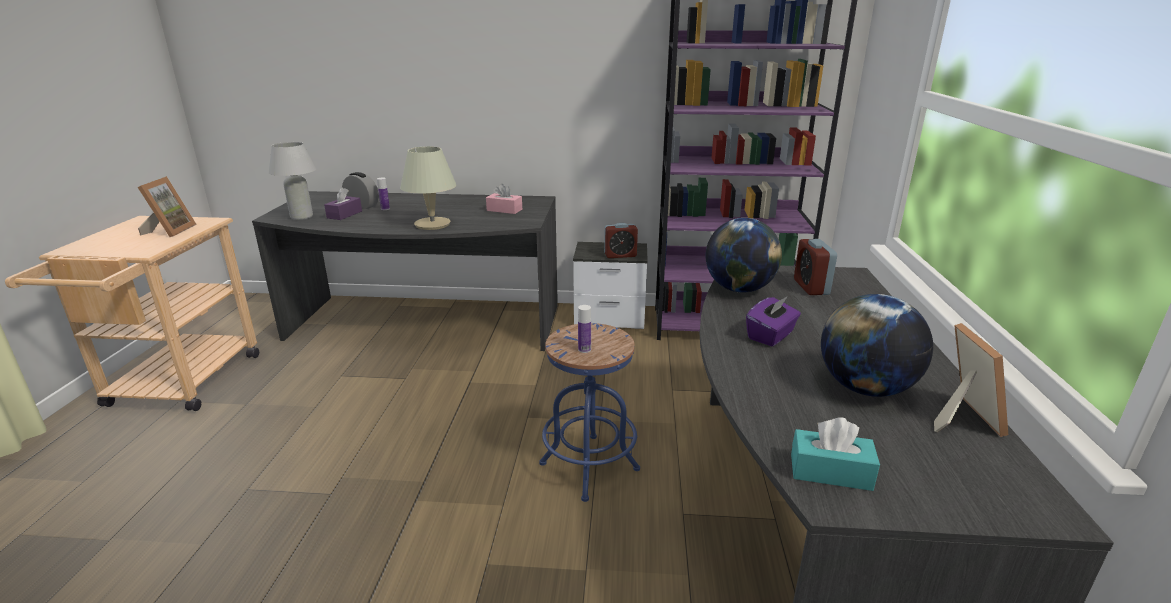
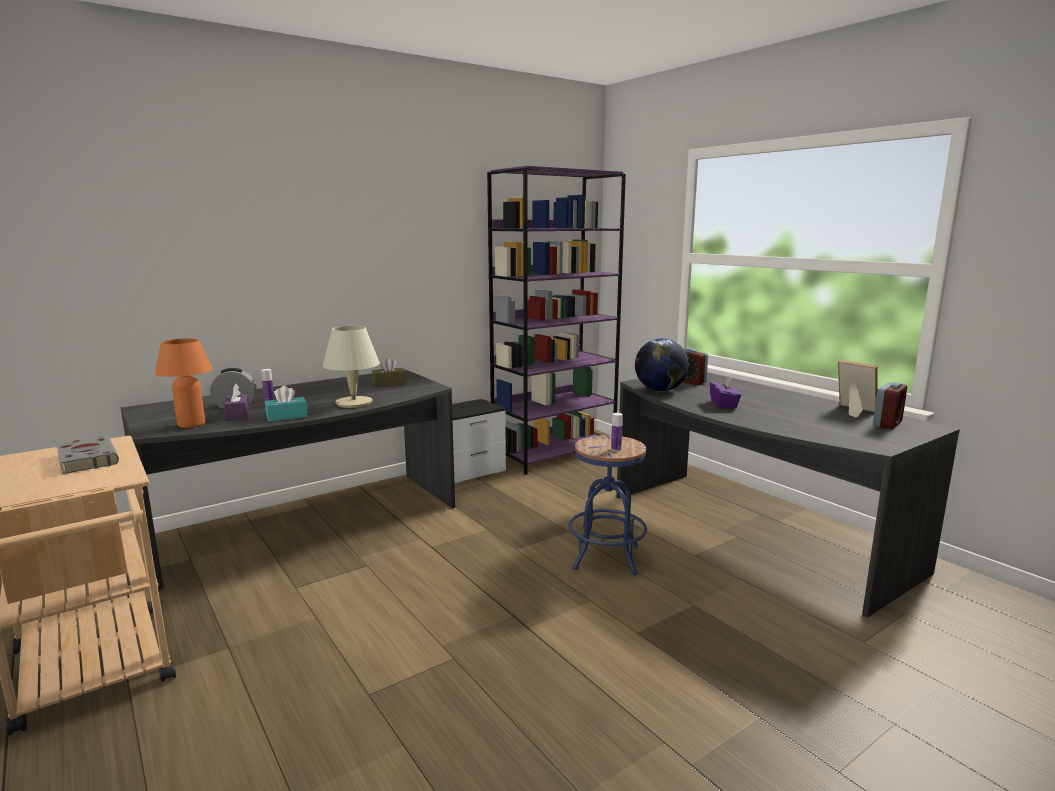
camera: 40 degrees left, 10 degrees down
(170, 231) = (87, 458): picture frame -> grey book
(302, 217) = (191, 424): white table lamp -> orange table lamp
(504, 210) = (389, 383): pink tissue box -> brown tissue box
(620, 255) = (479, 409): alarm clock -> alarm clock (887, 424)
(830, 472) = (859, 440): turquoise tissue box -> turquoise tissue box (287, 416)
(865, 388) = (804, 412): globe -> none

